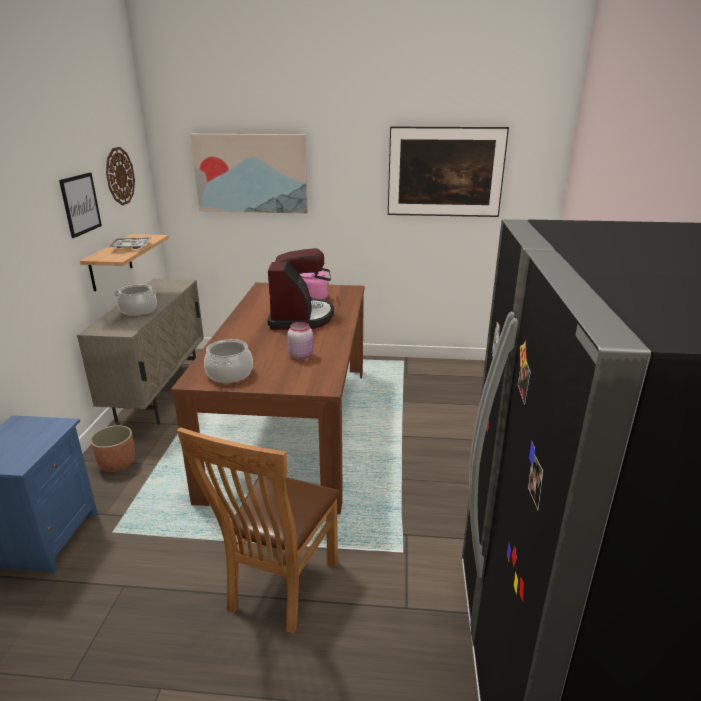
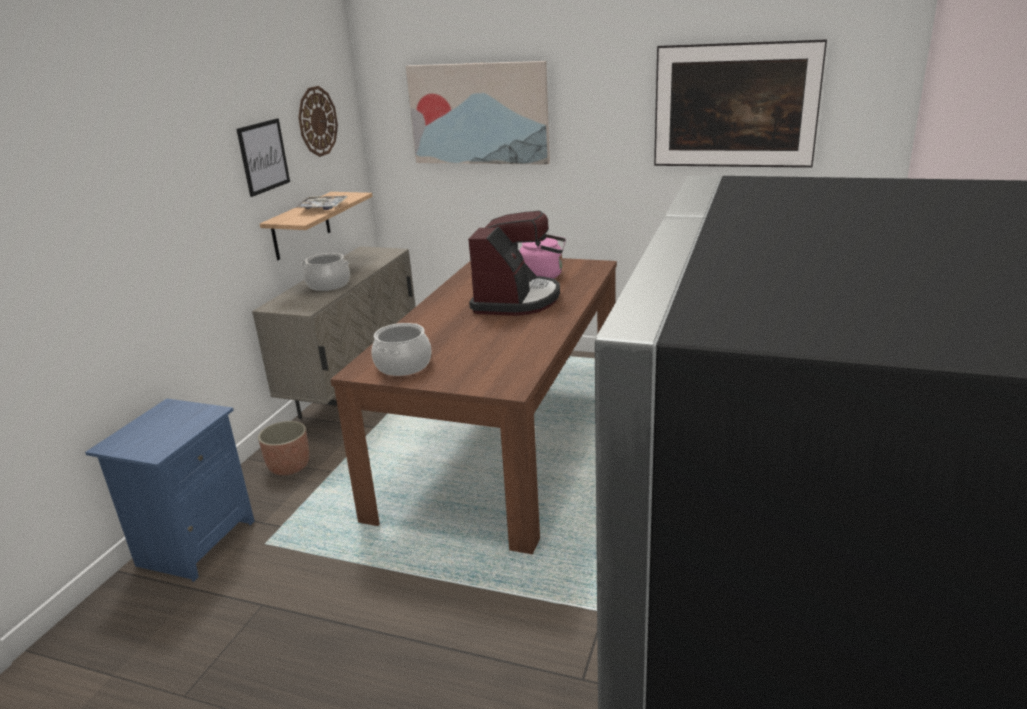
camera: 15 degrees right, 0 degrees up
(278, 589) = (432, 633): brown chair -> none
(301, 355) = (497, 348): pink jar -> none

